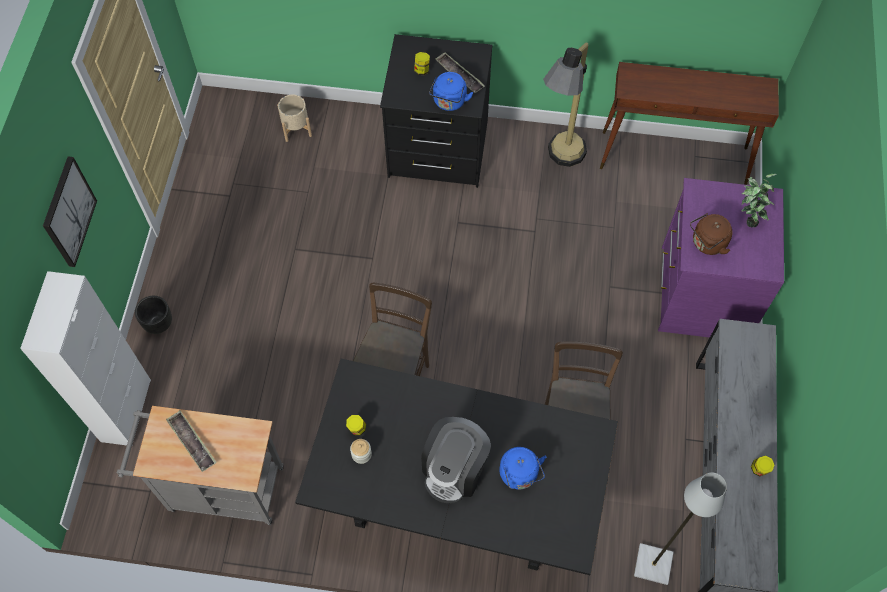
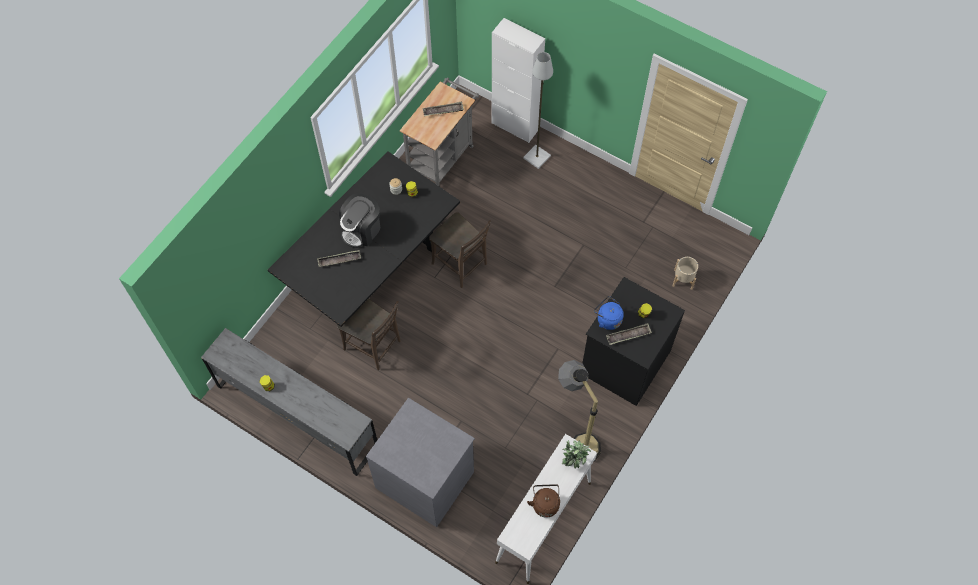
camera: 115 degrees right, 0 degrees up
(68, 212) = (584, 60): picture -> none
(158, 323) = (564, 157): black planter -> none
(454, 469) = (361, 230): coffee machine -> coffee machine turned 105 degrees counterclockwise
(520, 475) = (339, 260): blue kettle -> tray
(652, 565) = (273, 351): grey floor lamp -> grey floor lamp (536, 157)
(674, 158) = (543, 523): brown console table -> white console table
(701, 293) = (425, 478): purple dresser -> grey dresser
(707, 244) = (417, 424): brown kettle -> brown kettle (545, 503)
(748, 218) = (422, 461): potted plant -> potted plant (573, 462)

